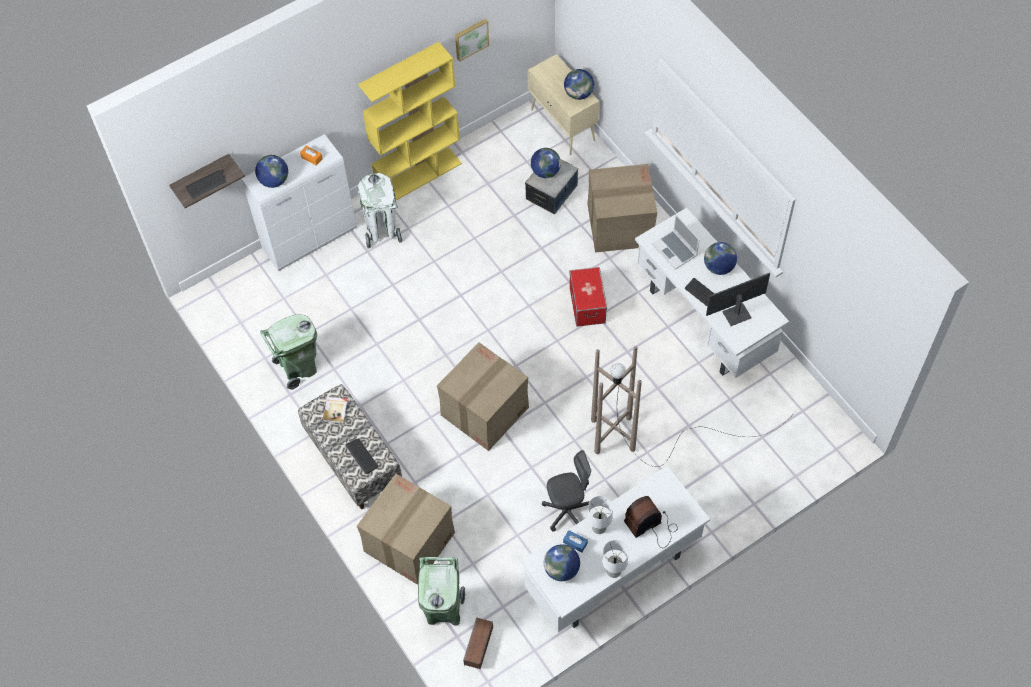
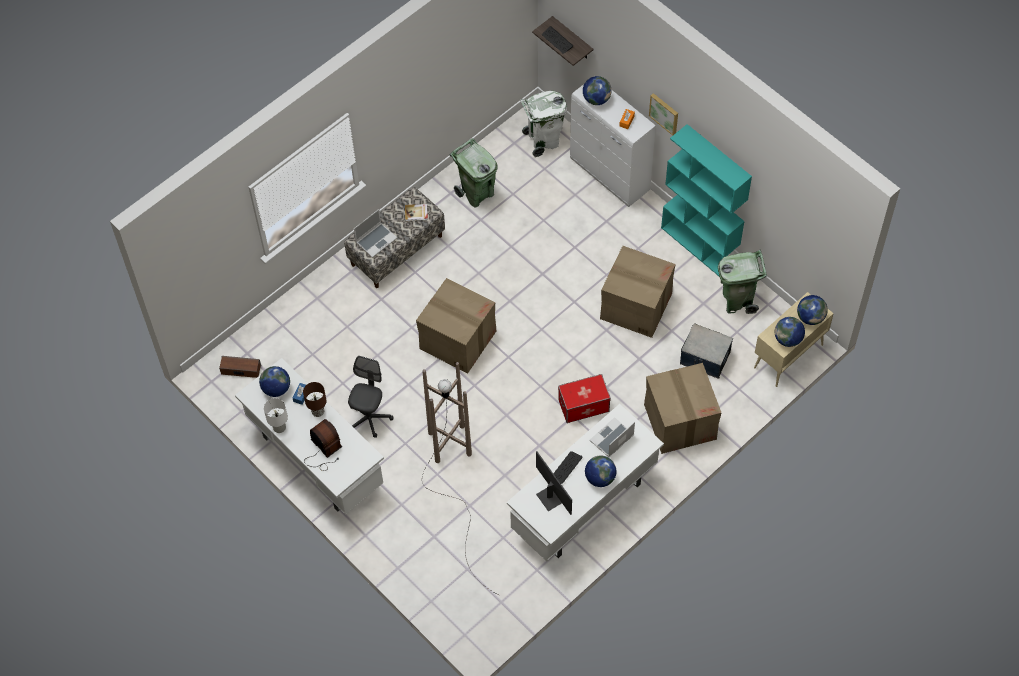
camera: 80 degrees right, 0 degrees up
(362, 456) = (376, 240): keyboard -> laptop
(382, 231) = (630, 228): white trash can -> white trash can (543, 140)
(409, 542) = (325, 304): cardboard box -> cardboard box (635, 306)
(419, 175) = (699, 246): yellow bookcase -> turquoise bookcase
(443, 610) = (269, 339): green trash can -> green trash can (737, 300)
(471, 38) = (779, 210): picture -> picture (664, 113)
(545, 171) = (710, 338): globe -> globe (810, 317)
(567, 512) = (369, 418): grey office chair -> grey office chair turned 135 degrees counterclockwise
(599, 527) = (318, 411): white table lamp -> brown table lamp

